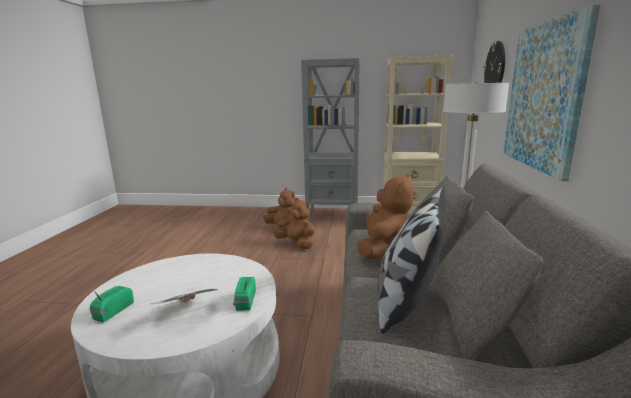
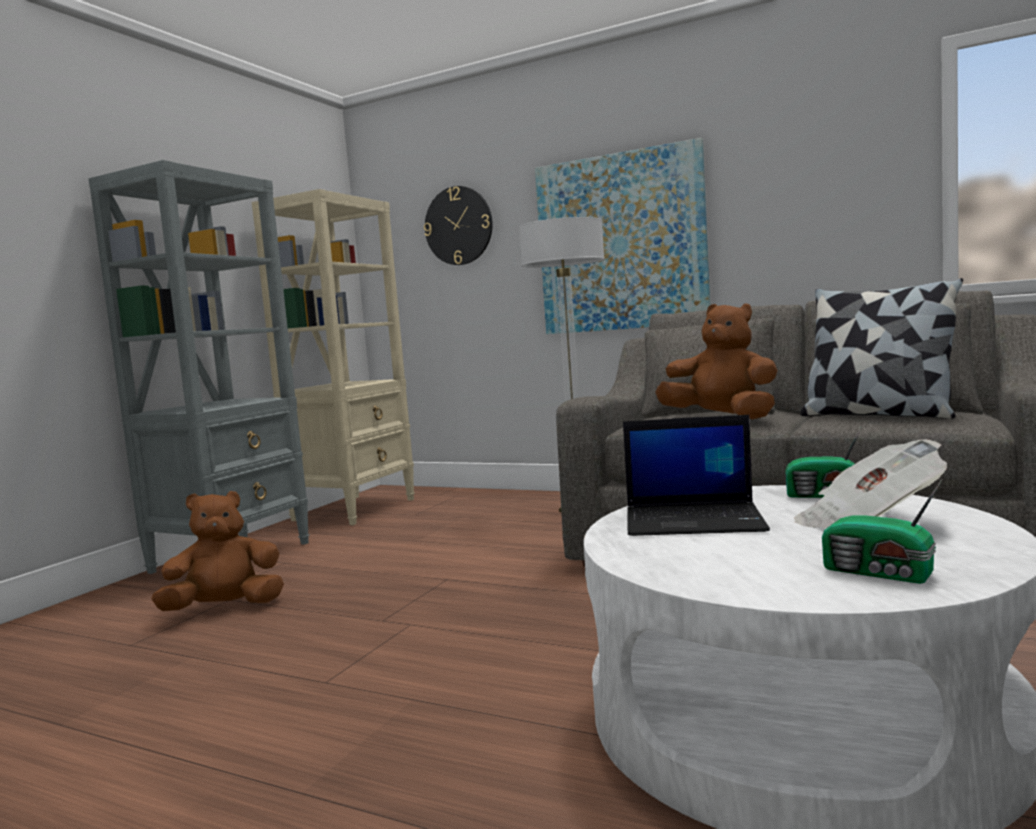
camera: 70 degrees left, 10 degrees down
(207, 272) = (695, 520): none -> laptop
(296, 244) = (338, 598): brown plush toy -> none

